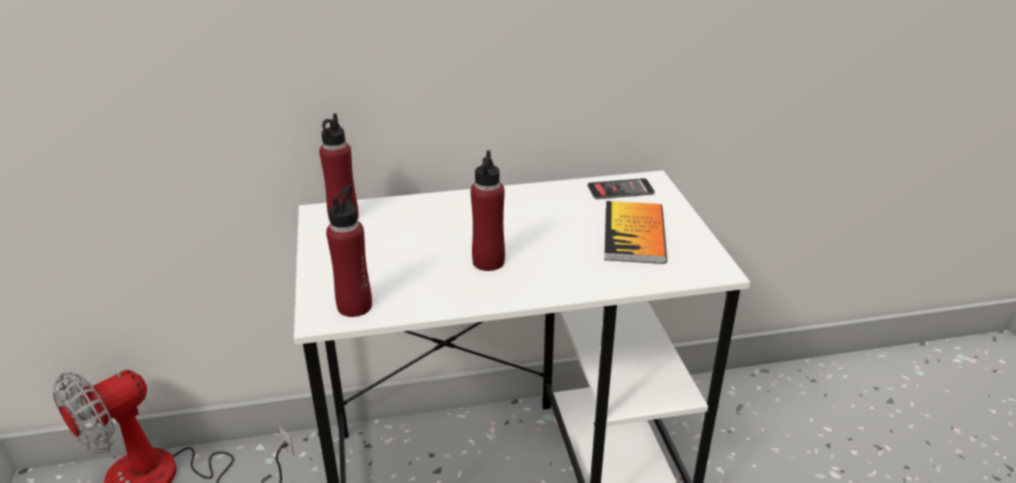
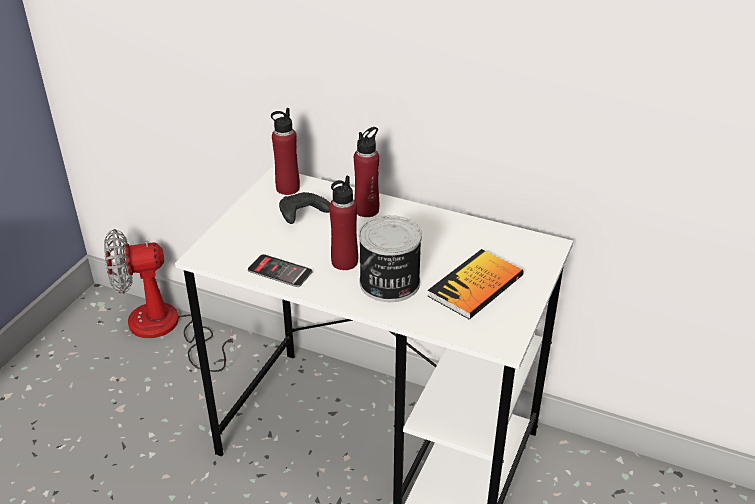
camera: 35 degrees right, 5 degrees up
(354, 306) = (228, 257): red bottle -> red bottle (367, 210)
(390, 236) = (302, 215): none -> black game controller
(556, 263) = (389, 283): none -> can
(620, 190) = (513, 244): phone -> phone (280, 271)

